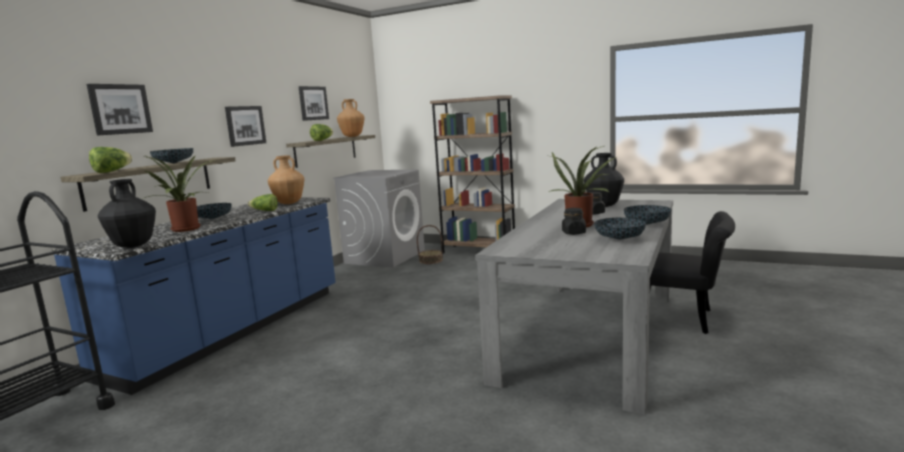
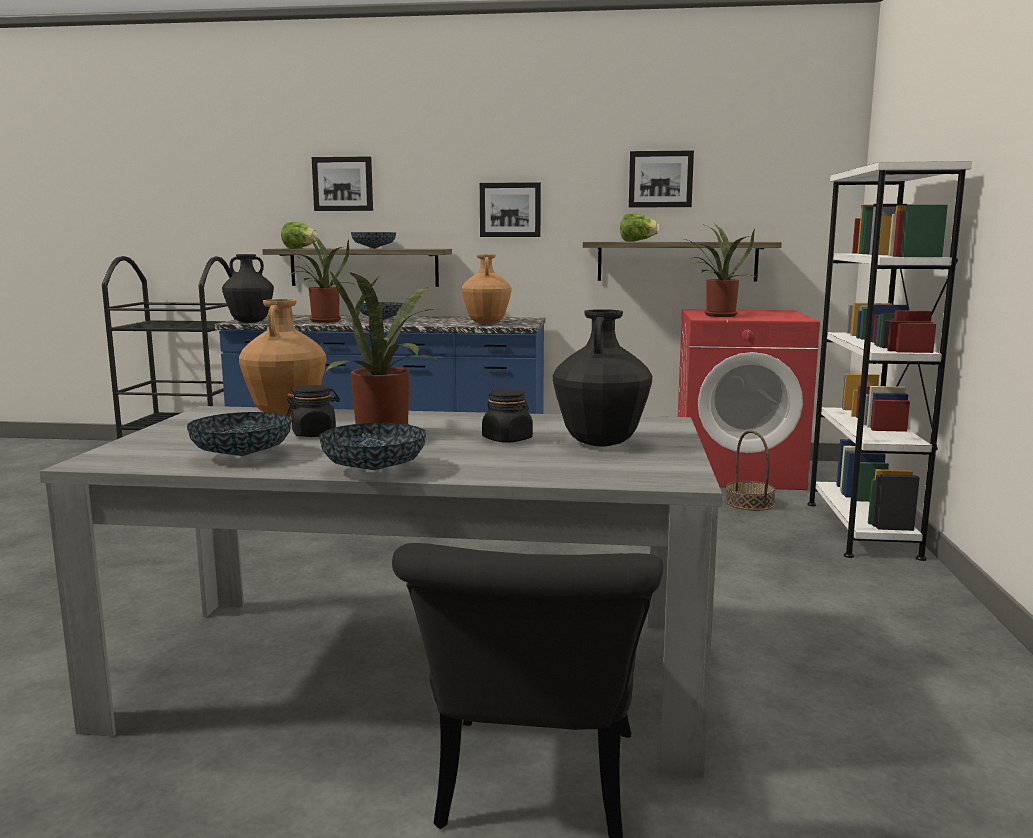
camera: 70 degrees right, 0 degrees up
(264, 211) = (428, 323): lettuce -> none
(352, 136) = (730, 241): brown vase -> brown vase (286, 414)
(377, 175) = (717, 316): none -> potted plant
(385, 256) = (738, 473): grey washing machine -> red washing machine
(478, 251) = (861, 529): brown bookcase -> white bookcase

